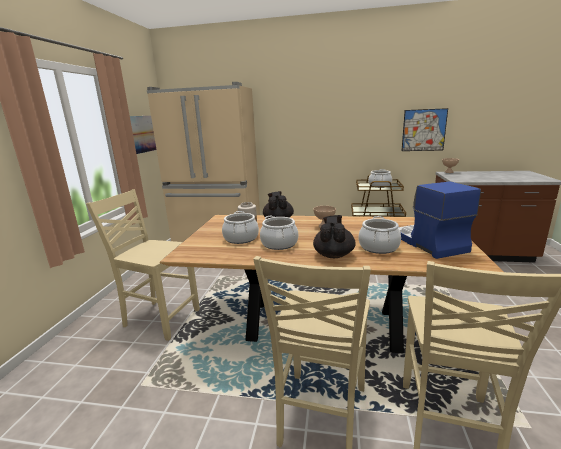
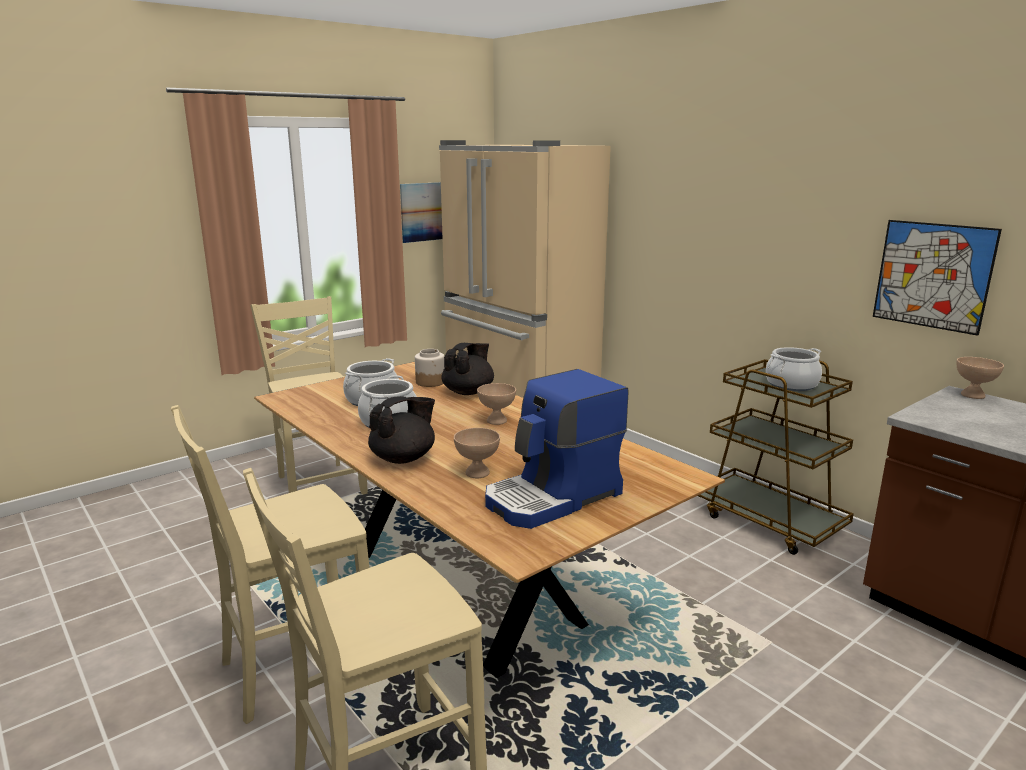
camera: 40 degrees right, 0 degrees up
(379, 247) = (477, 473): cooking pot -> beige bowl
(428, 243) = (554, 498): coffee machine -> coffee machine turned 150 degrees counterclockwise

